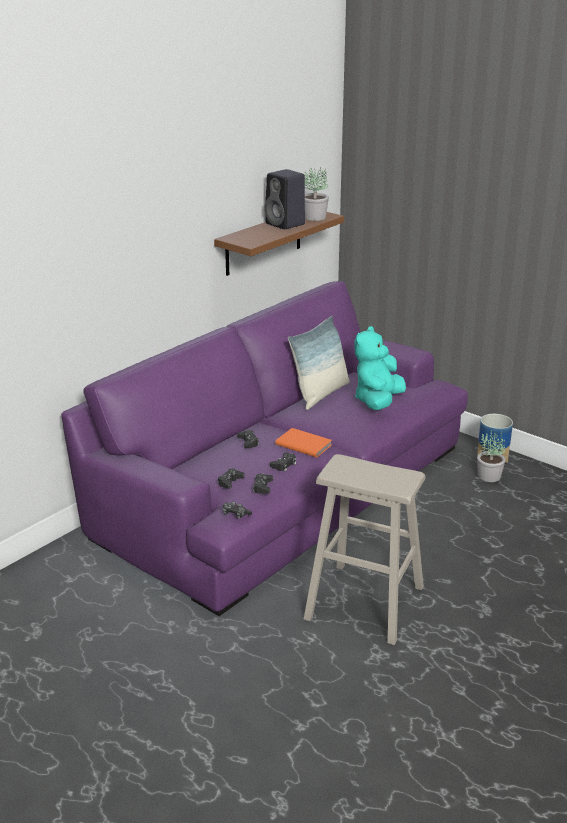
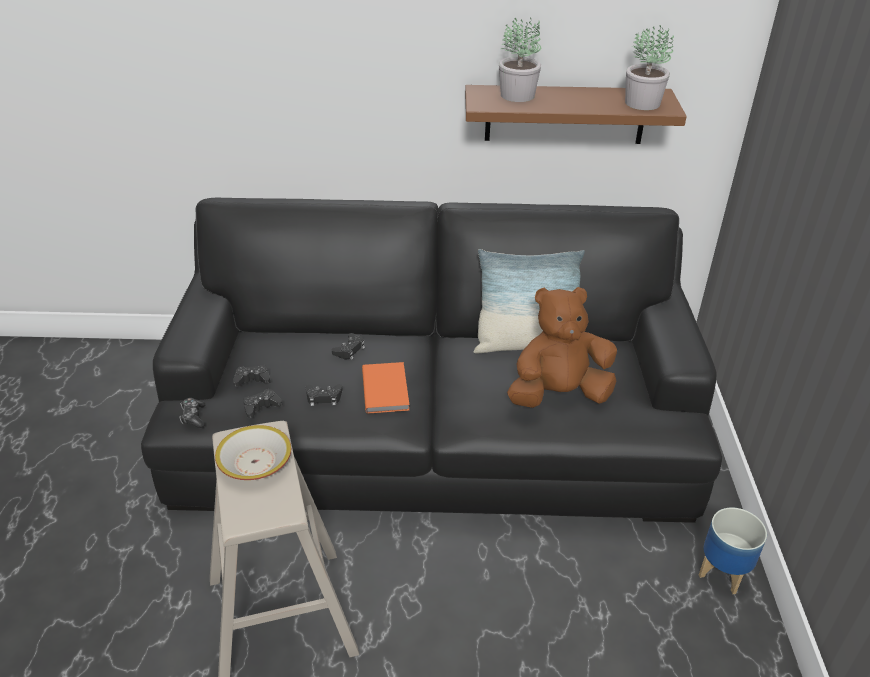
camera: 50 degrees right, 10 degrees up
(282, 489) = (434, 427): purple sofa -> black sofa
(286, 224) = (585, 98): black speaker -> none
(360, 472) = (254, 462): none -> bowl
(378, 401) = (558, 394): turquoise plush toy -> brown plush toy
(489, 475) = (676, 591): potted plant -> potted plant (518, 95)

